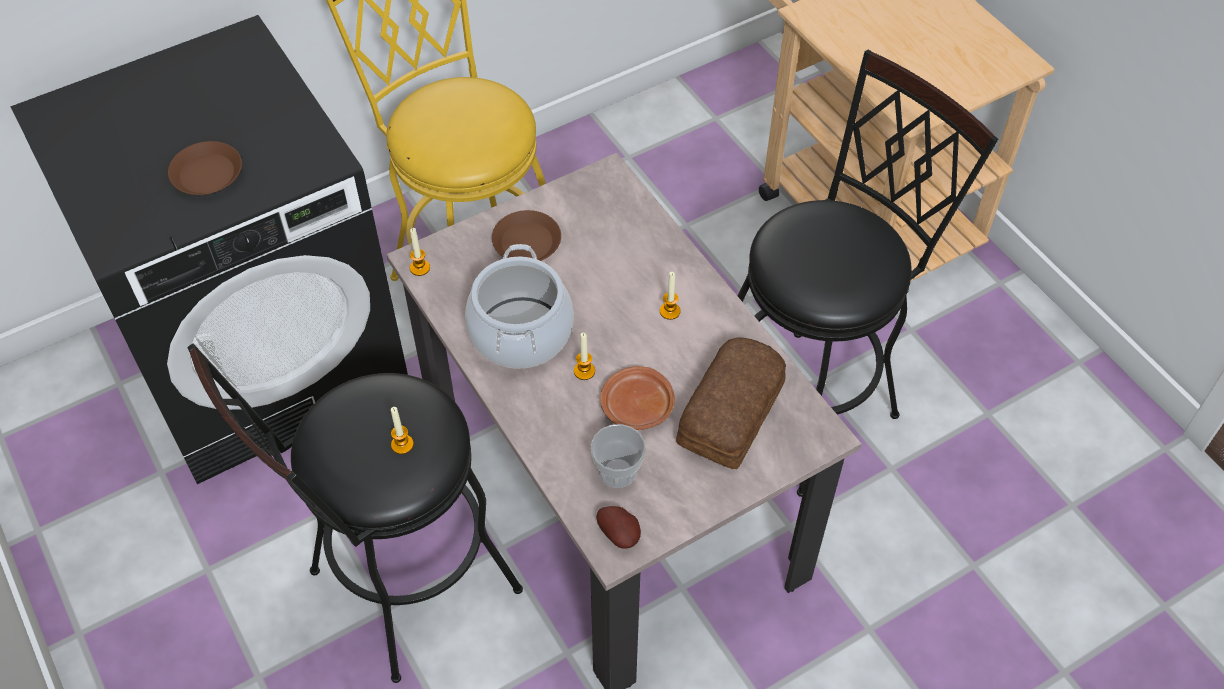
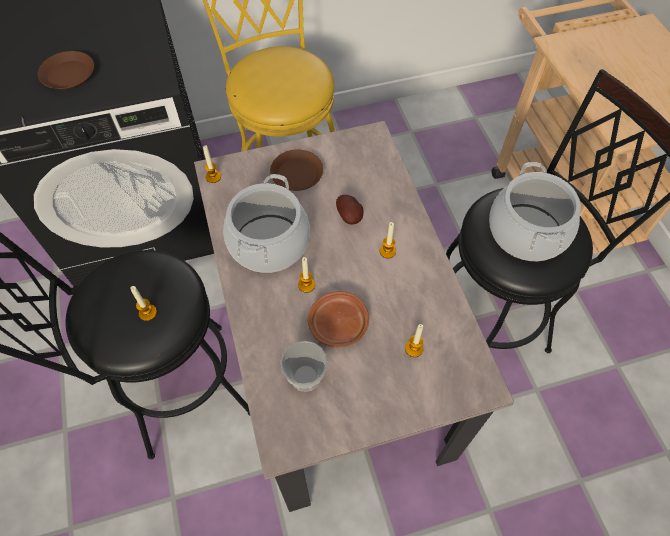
camera: 15 degrees right, 5 degrees up
(620, 534) = (290, 433): potato -> potato (350, 216)
(733, 413) = (414, 348): bread -> candle
(829, 253) = (527, 232): none -> cooking pot

